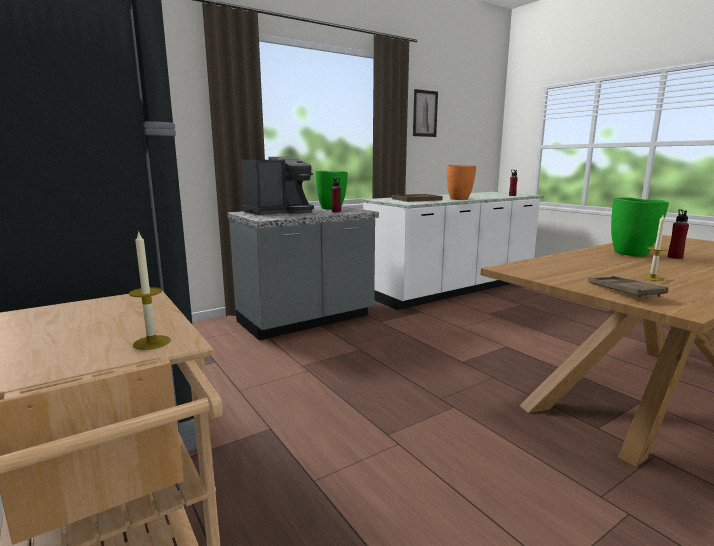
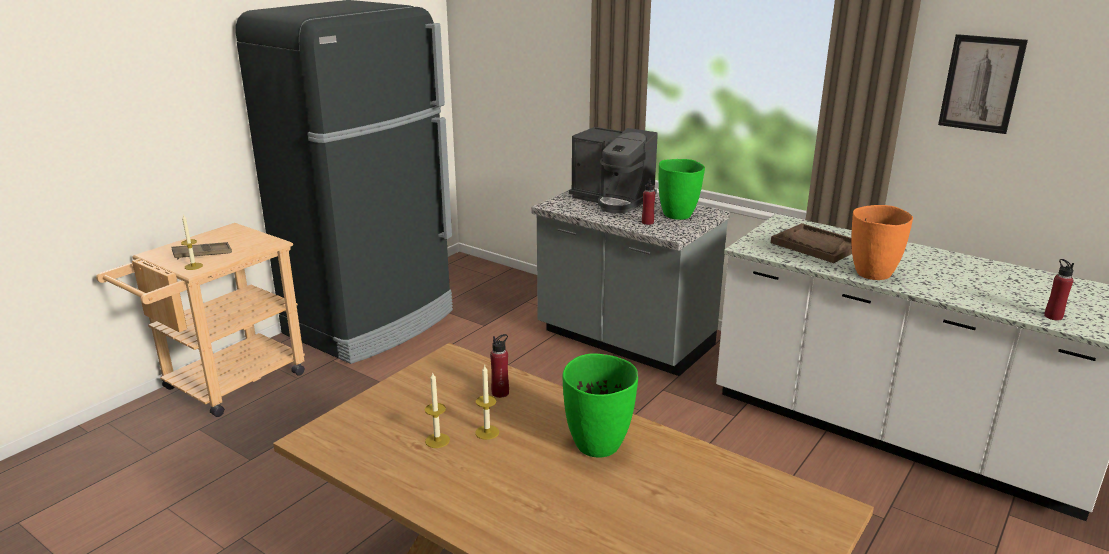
camera: 70 degrees right, 10 degrees up
(624, 291) = (371, 415): brown tray -> brown tray (202, 254)
(630, 268) = (487, 432): none -> candle
(675, 257) = (592, 481): red bottle -> red bottle (500, 393)

